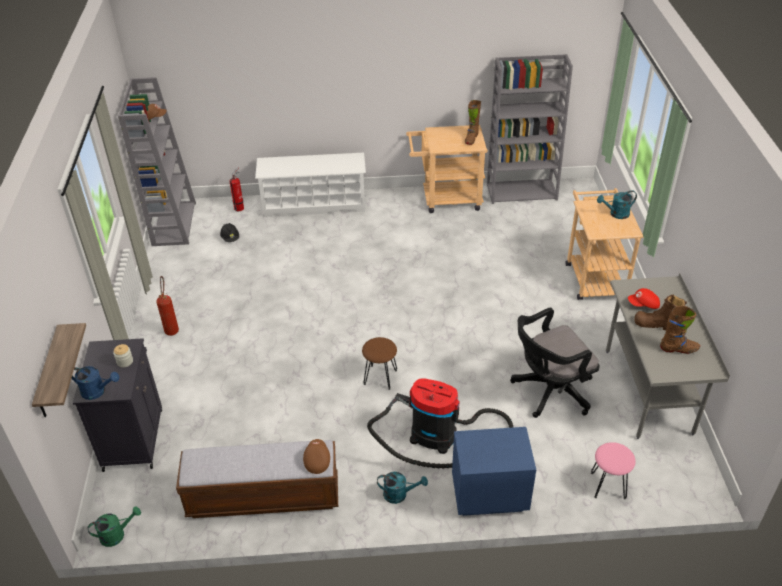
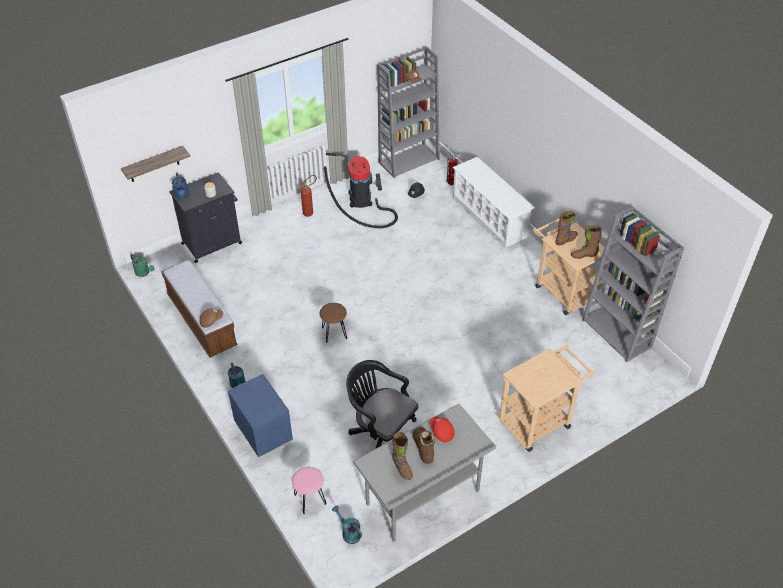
camera: 60 degrees right, 5 degrees up
(439, 436) = (299, 386): vacuum cleaner -> vacuum cleaner (361, 201)
(443, 141) = (566, 240): none -> brown boot
(616, 214) = (551, 381): turquoise watering can -> turquoise watering can (348, 532)

